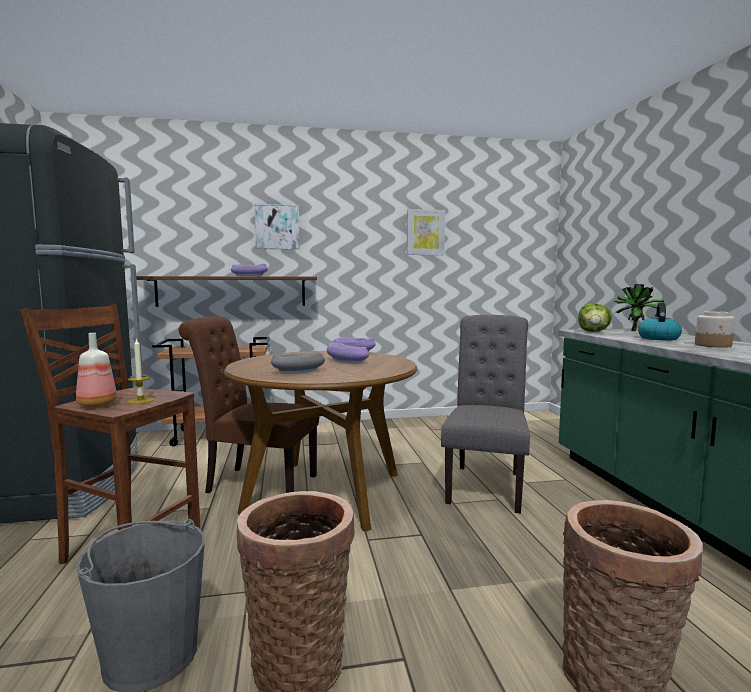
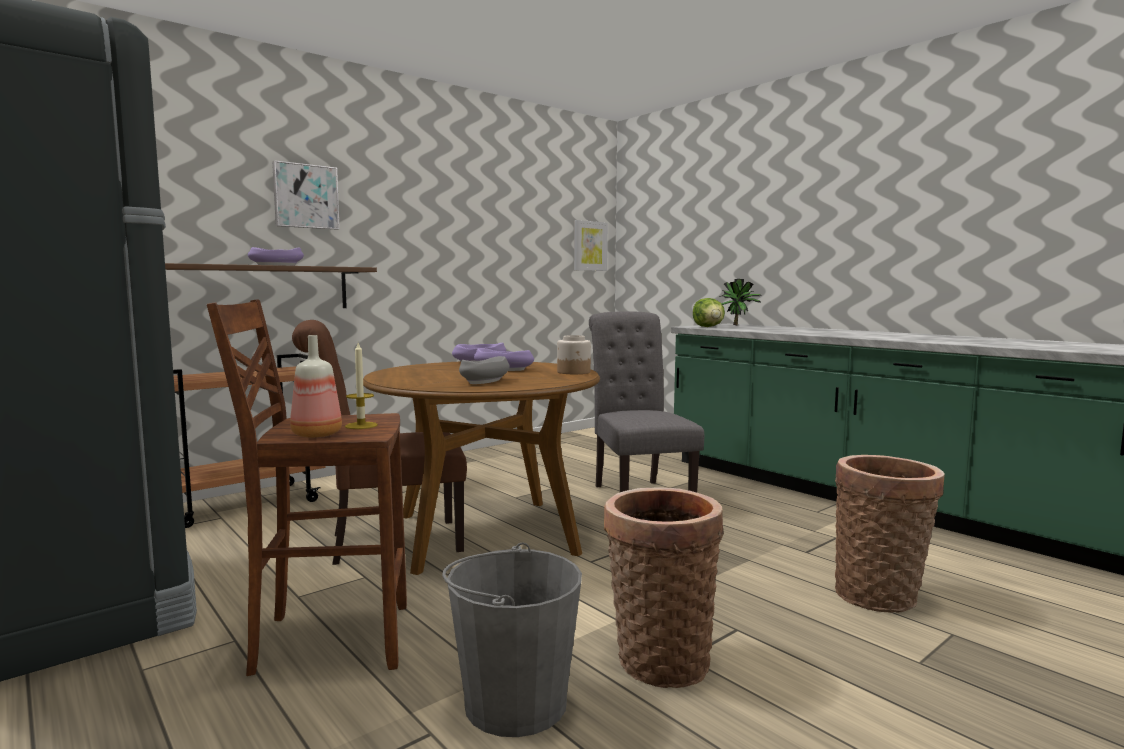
camera: 30 degrees left, 0 degrees up
(425, 232) = (488, 215): picture -> picture (589, 246)
(658, 338) = (775, 329): kettle -> none
(713, 345) = (828, 332): jar -> jar (574, 372)

